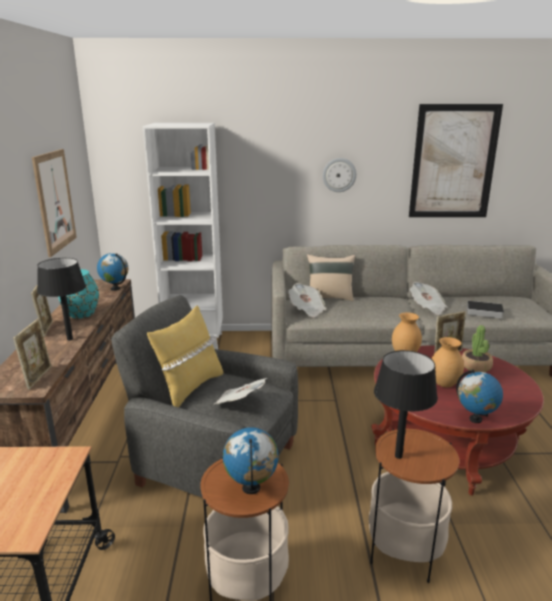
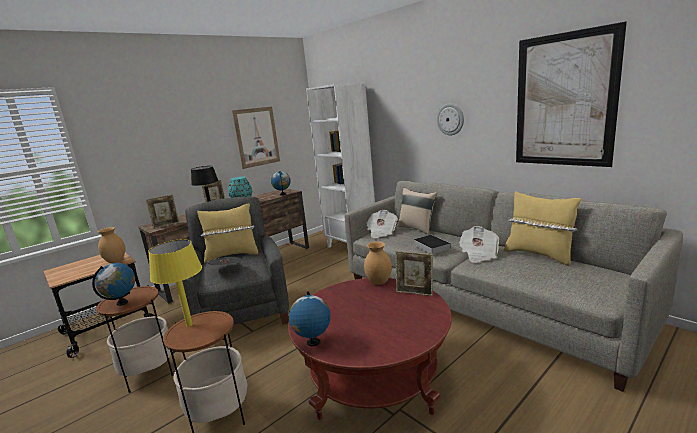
camera: 50 degrees right, 5 degrees down
(398, 456) = (189, 325): black table lamp -> yellow table lamp
(444, 384) = (354, 311): brown vase -> brown vase (115, 261)
(461, 297) = (538, 254): none -> yellow pillow
(476, 366) = (411, 311): potted plant -> none
(483, 312) = (525, 272): book -> book (430, 246)

